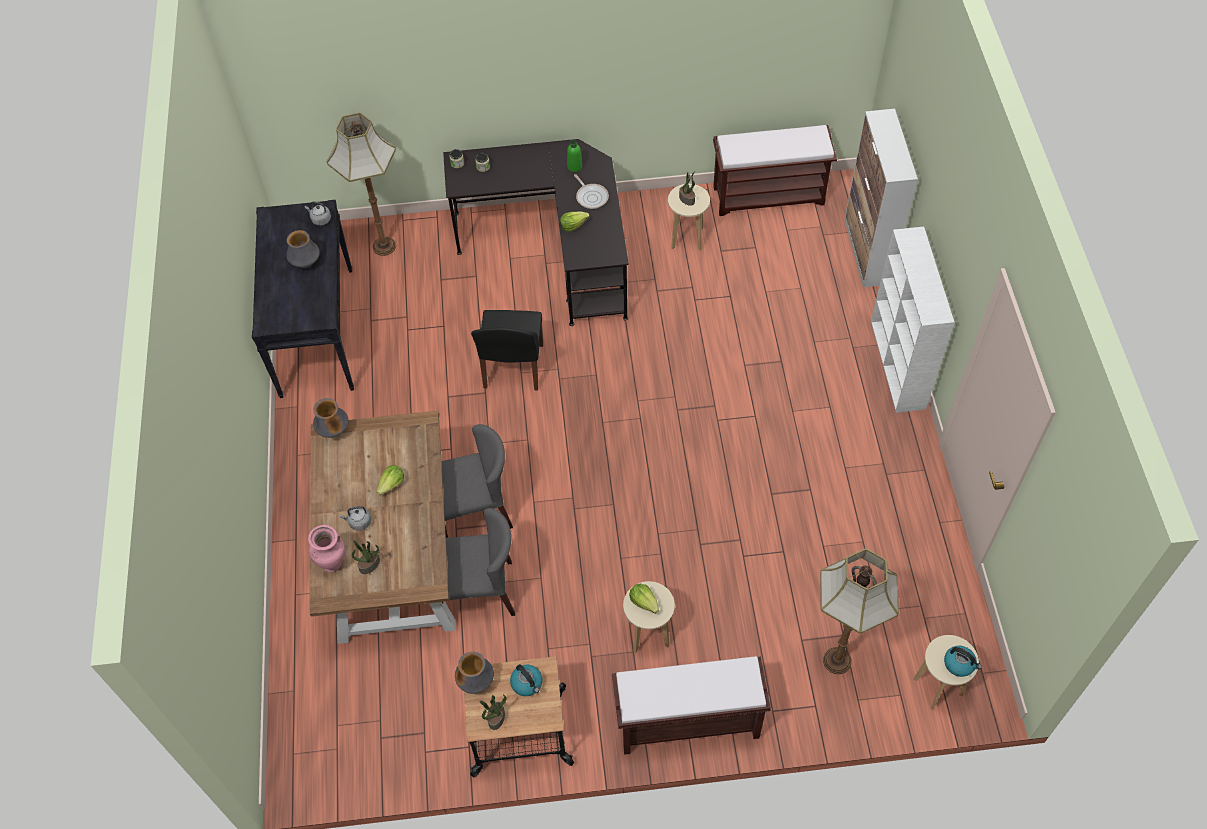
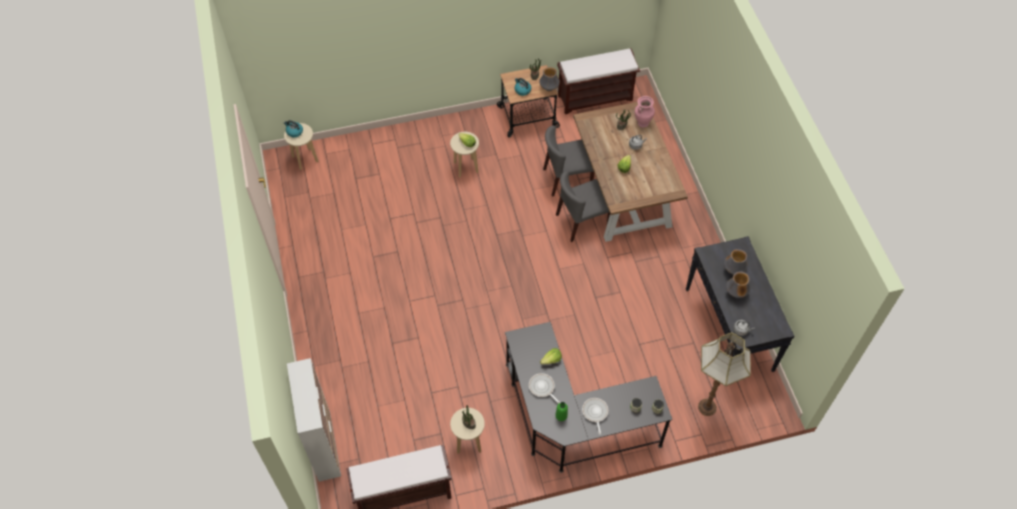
camera: 170 degrees right, 0 degrees up
(334, 431) = (671, 193): vase -> vase (733, 270)
(513, 368) = (581, 317): black chair -> none
(533, 166) = (595, 413): none -> frying pan
(686, 723) = (440, 129): brown bench -> brown bench (595, 97)
(837, 659) = (359, 166): floor lamp -> none
(898, 365) = (308, 349): white bookcase -> none

